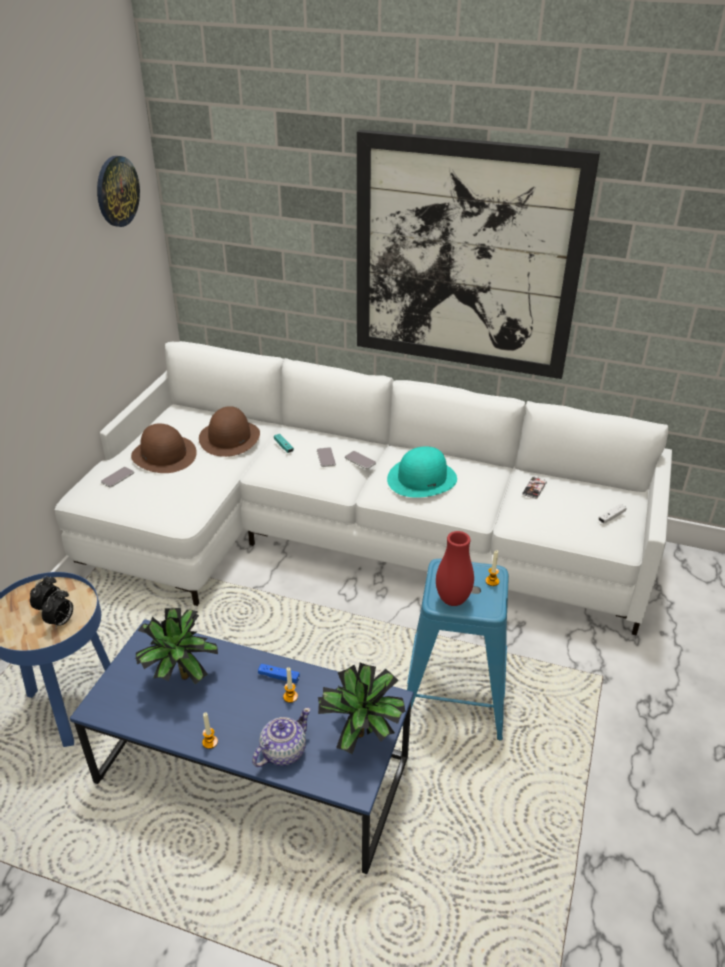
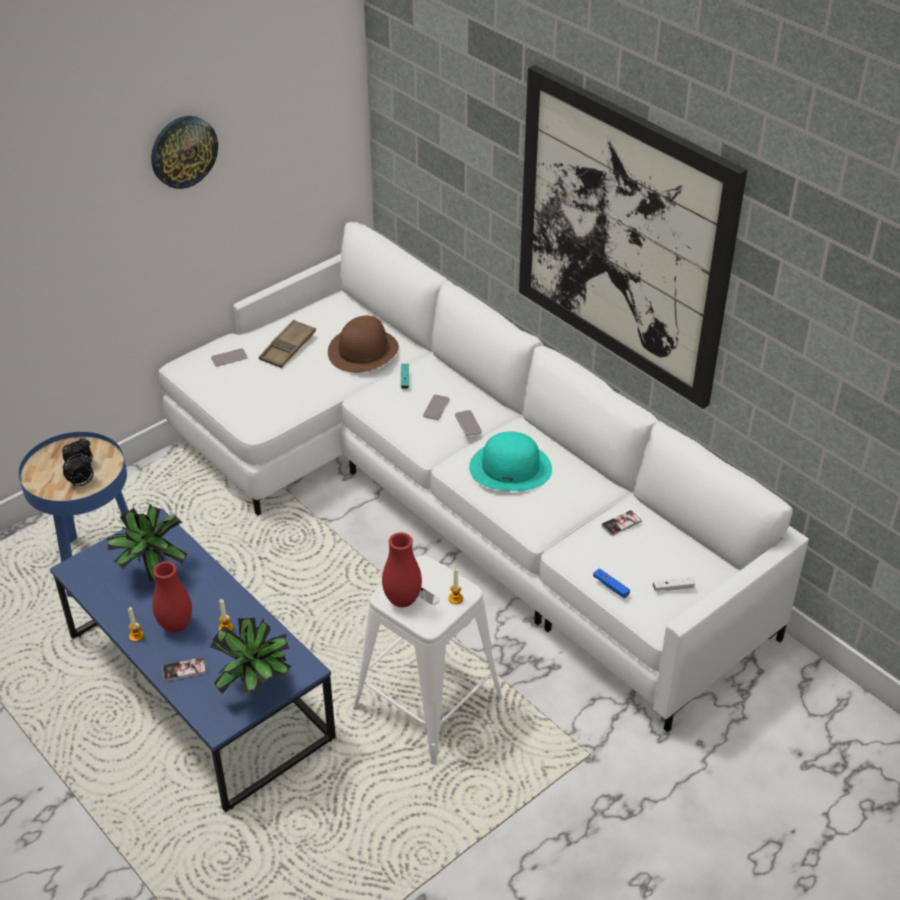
camera: 30 degrees right, 5 degrees up
(117, 191) = (299, 64): wall clock -> wall clock (183, 151)
(164, 455) = (288, 348): brown hat -> brown tray
(241, 715) = (176, 626): none -> red vase
(279, 676) = (230, 607): blue game controller -> blue game controller (611, 586)
(282, 751) = (184, 669): teapot -> phone
(454, 693) = (427, 702): blue stool -> white stool

